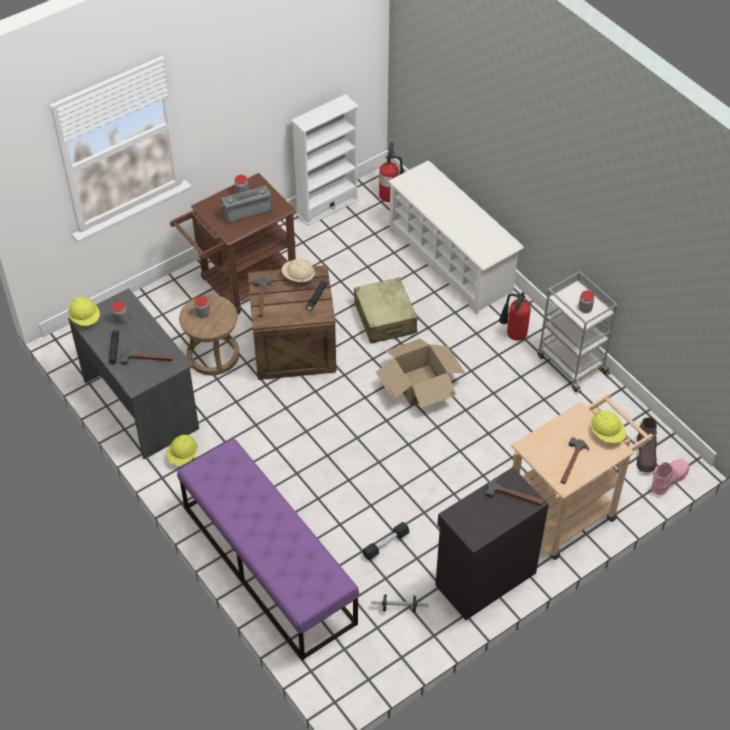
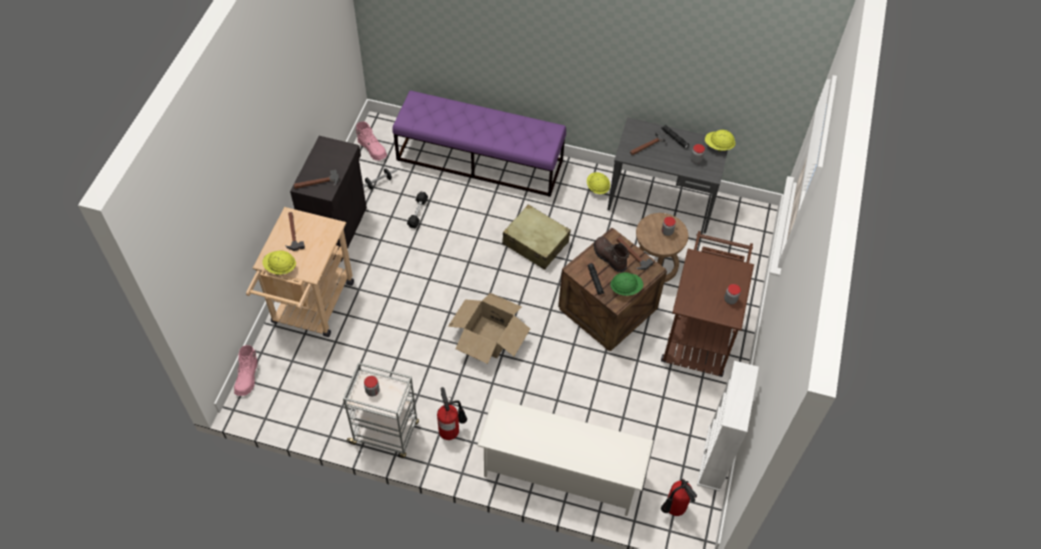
camera: 140 degrees right, 5 degrees up
(246, 211) = (708, 285): radio -> none
(298, 277) = (625, 289): beige hard hat -> green hard hat
(373, 657) = (372, 149): none -> pink boot
(385, 319) = (564, 377): beige suitcase -> beige suitcase (535, 243)
(645, 455) = (276, 388): brown boot -> brown boot (609, 258)

